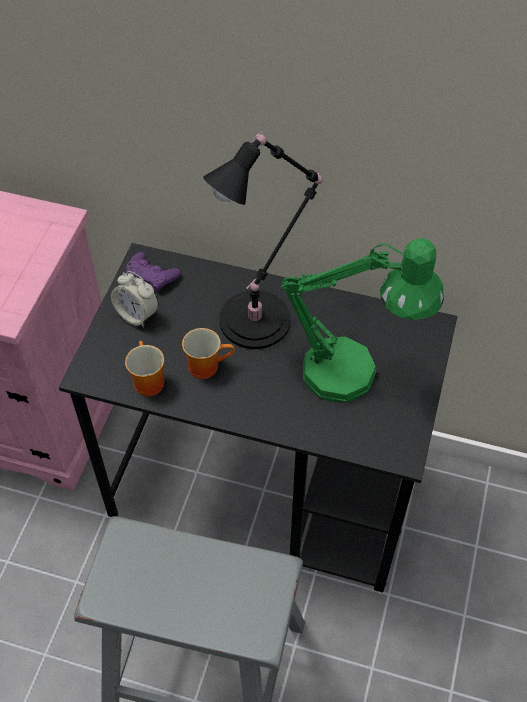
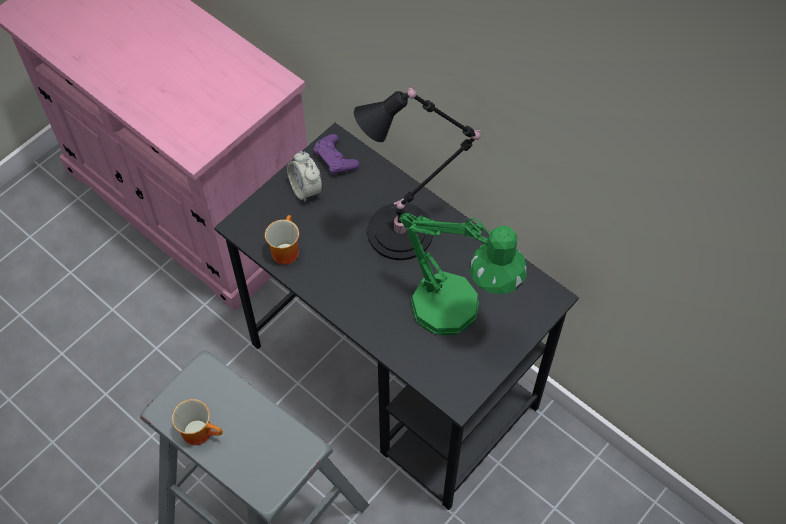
camera: 25 degrees right, 5 degrees up
(207, 364) = (339, 255): mug -> mug (201, 431)

